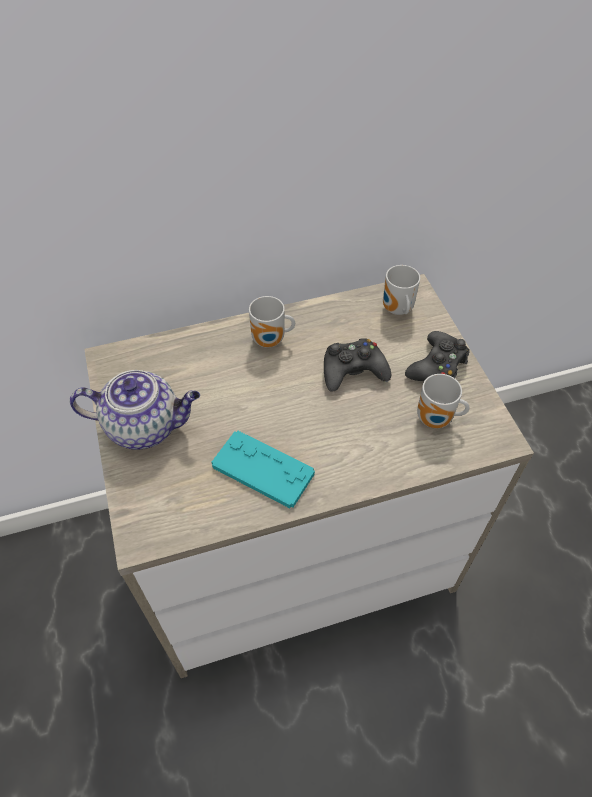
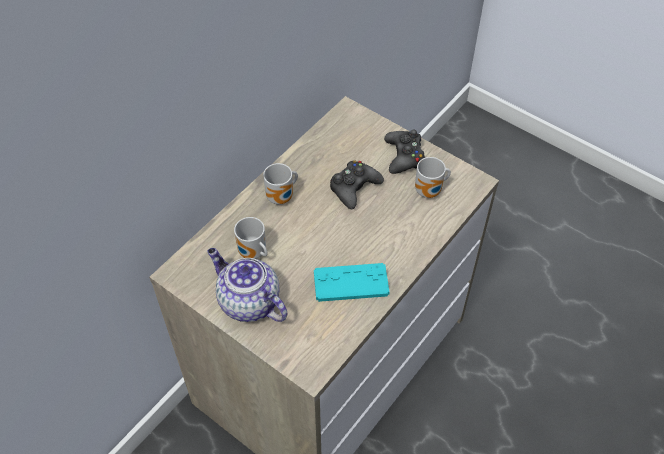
camera: 35 degrees left, 0 degrees up
(145, 426) = (248, 302): teapot -> teapot turned 105 degrees counterclockwise
(396, 310) = (348, 131): mug -> mug (253, 254)

